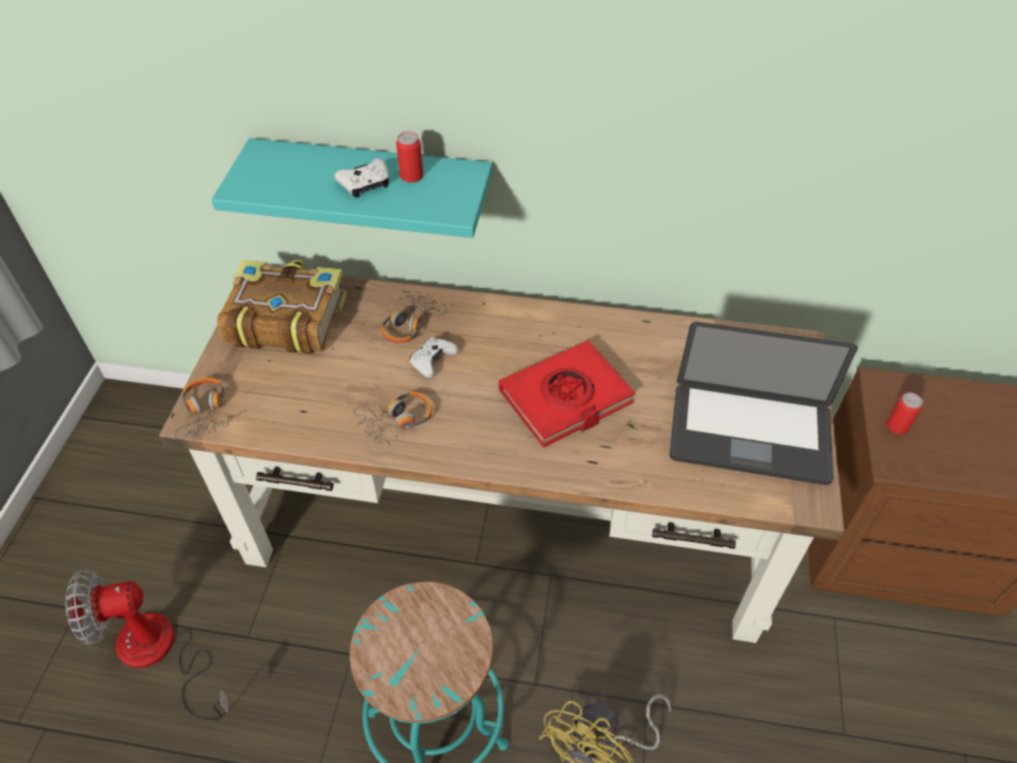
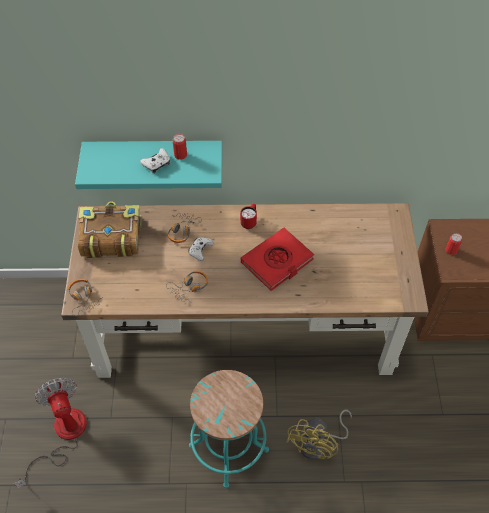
camera: 10 degrees left, 5 degrees up
(160, 654) = (63, 435): fan -> fan turned 90 degrees clockwise
(530, 326) = (249, 222): none -> red mug
(749, 435) = (376, 268): laptop -> none

